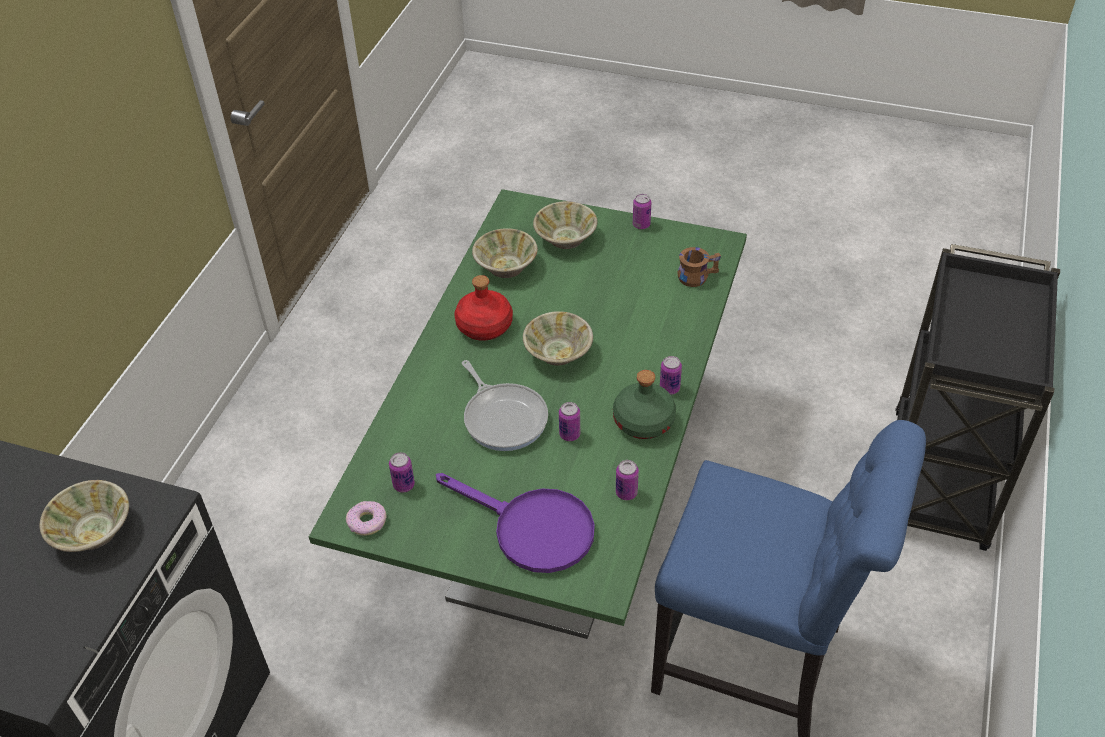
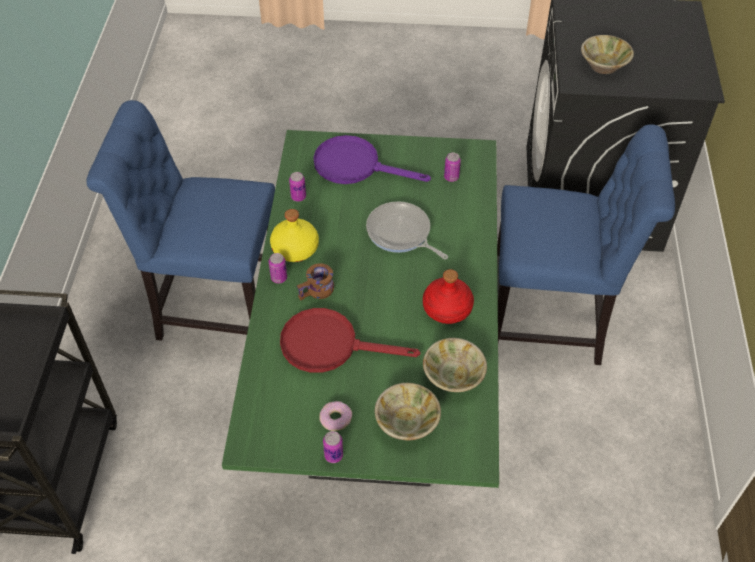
camera: 165 degrees right, 5 degrees up
(309, 550) = (552, 322): none -> blue chair
(367, 522) = (463, 152): donut -> donut (335, 418)
(558, 353) = (376, 293): beige bowl -> none
(569, 434) = (348, 229): can -> none
(624, 311) = (330, 345): none -> red frying pan
(644, 421) = (294, 248): green bottle -> yellow bottle
(696, 274) = (269, 398): brown mug -> brown mug (317, 292)

